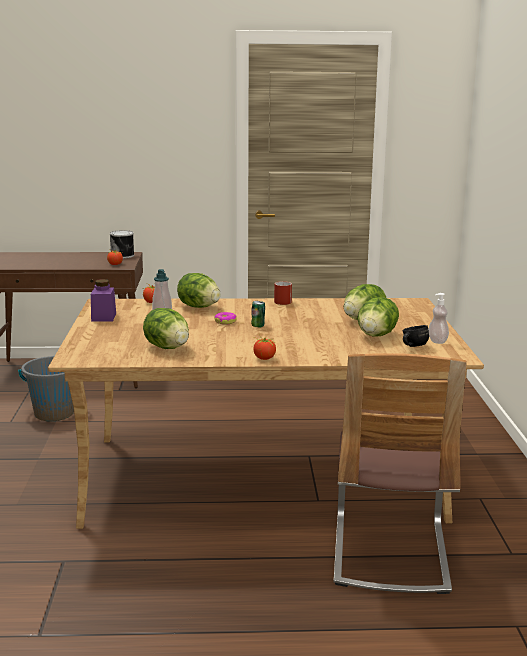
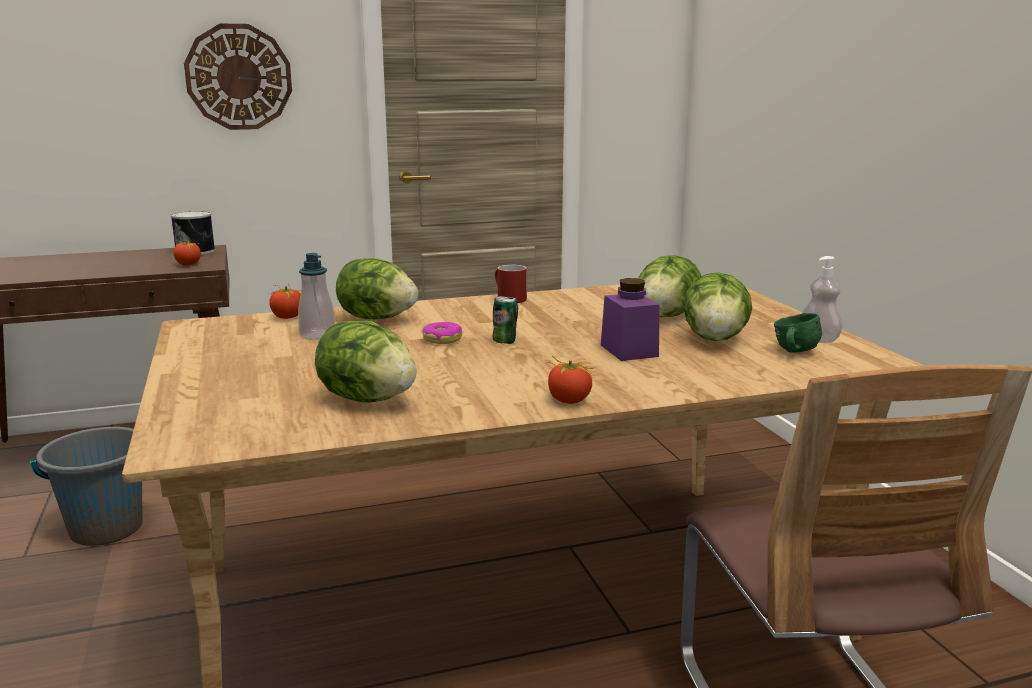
camera: 15 degrees left, 0 degrees up
(103, 317) = (208, 351): purple jar -> purple jar (629, 351)
(157, 149) = (239, 77): none -> wall clock
(412, 347) = (792, 352): black mug -> green mug

